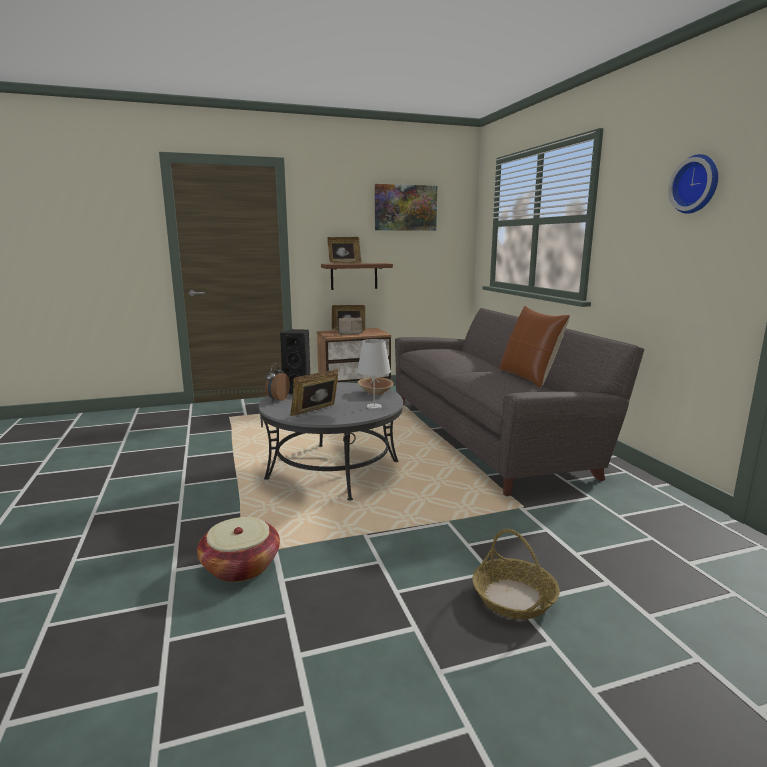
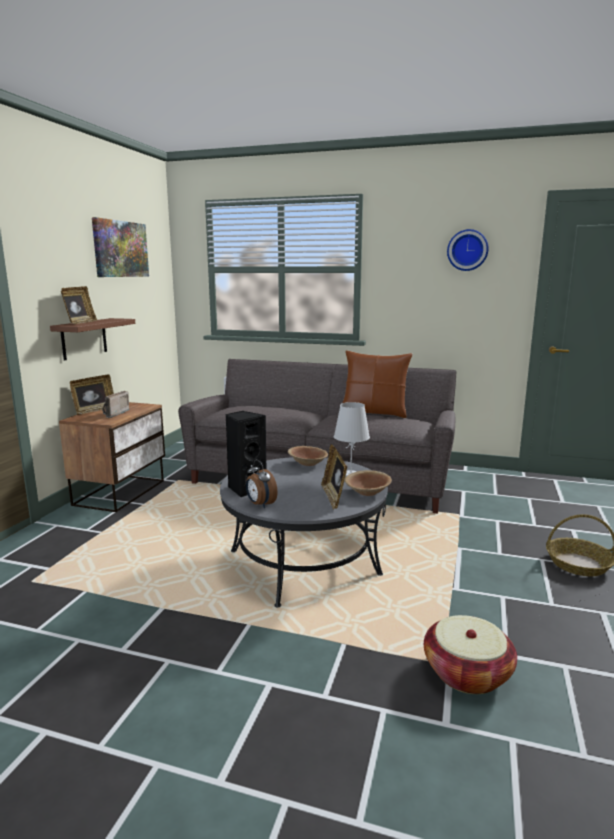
camera: 55 degrees left, 0 degrees up
(342, 418) = (367, 492): none -> brown bowl

